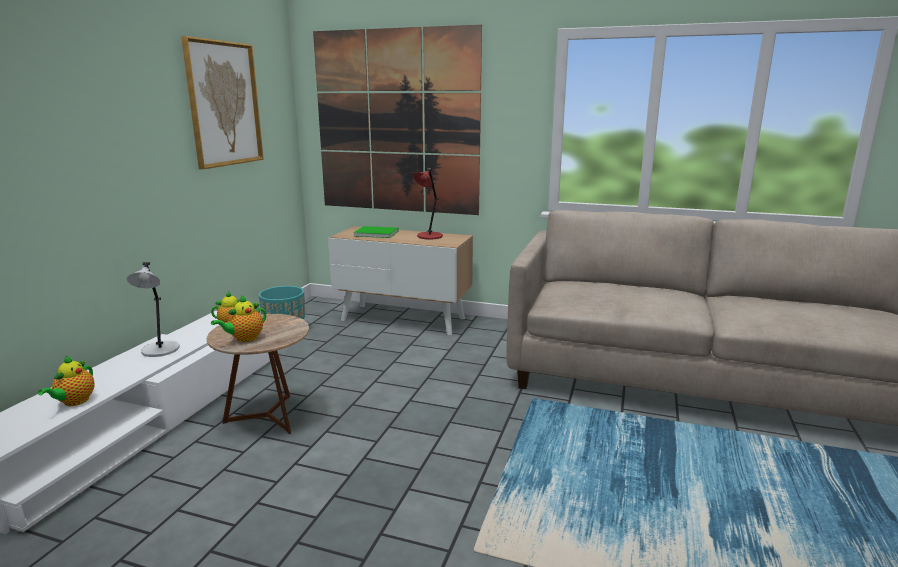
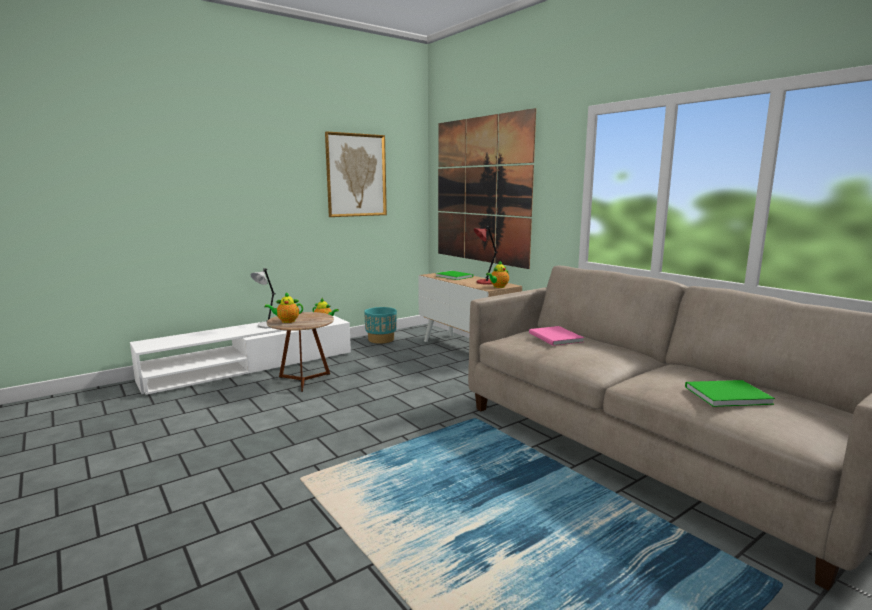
camera: 35 degrees right, 5 degrees down
(74, 402) = (199, 338): teapot -> teapot (498, 287)
(604, 291) = (555, 338): none -> pink book
(816, 317) = (724, 395): none -> green book

